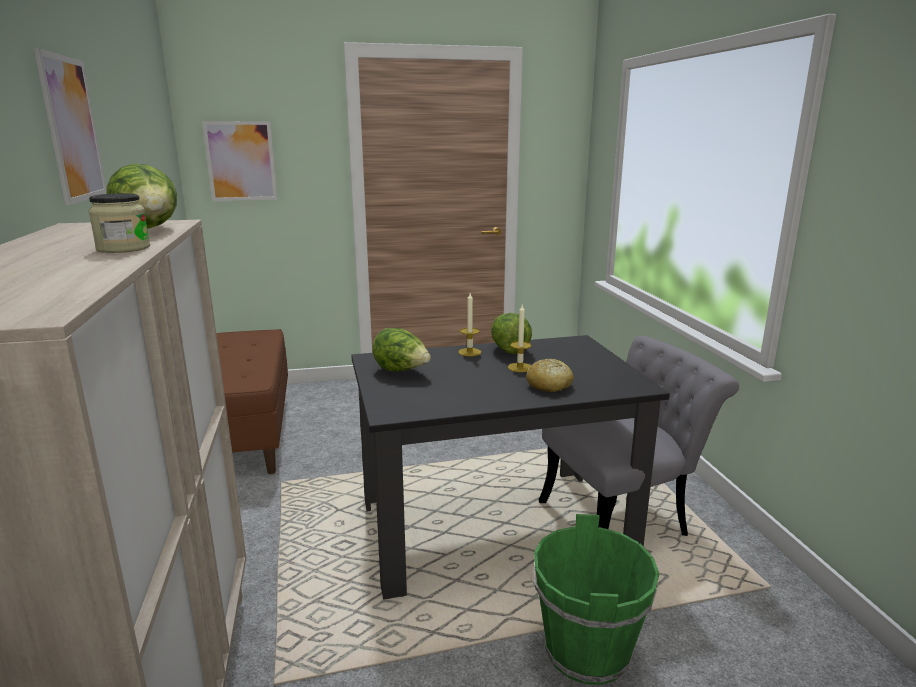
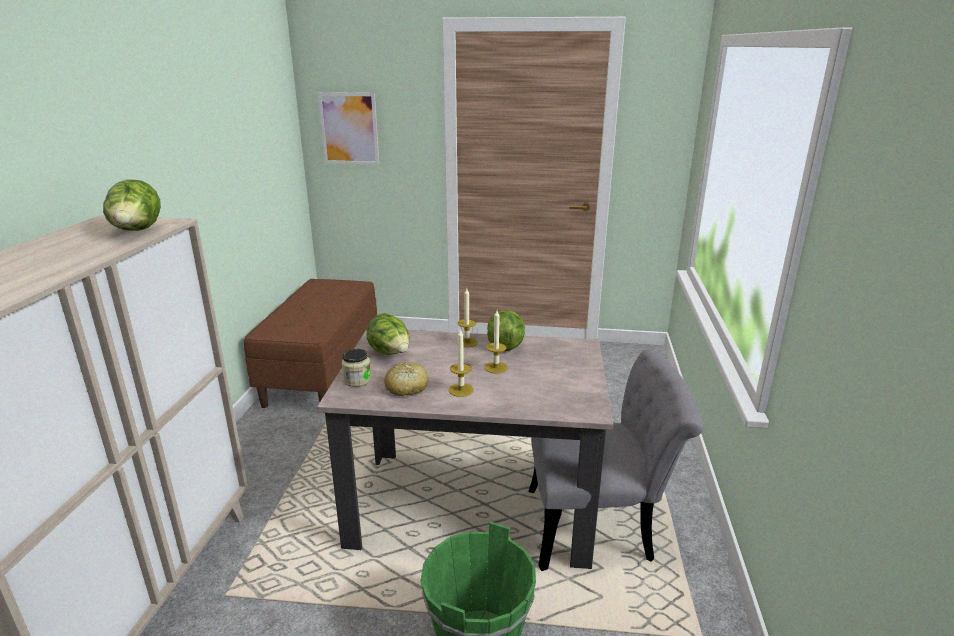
camera: 20 degrees right, 5 degrees up
(72, 129) = (139, 130): picture -> none
(123, 248) = (79, 259): jar -> jar (357, 380)
(494, 528) = (472, 506): black dining table -> beige dining table
(506, 389) = (461, 390): none -> candle
(549, 385) = (503, 393): bread -> bread (406, 387)

